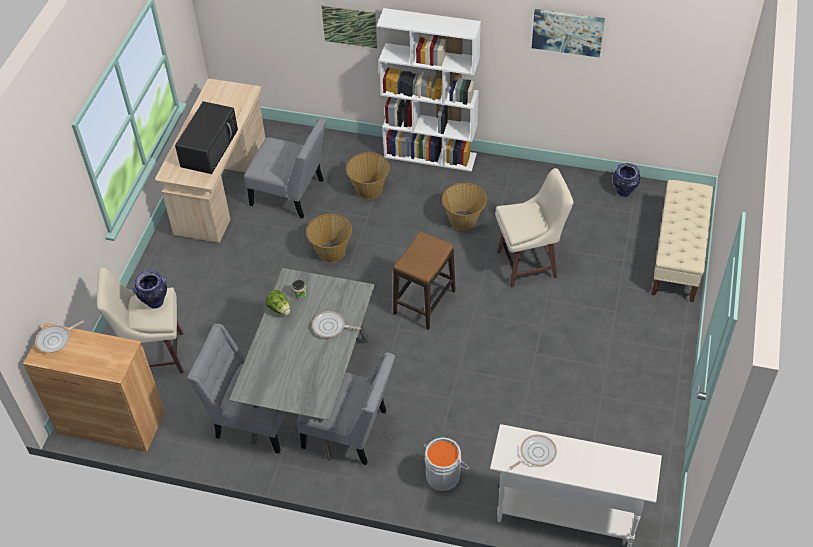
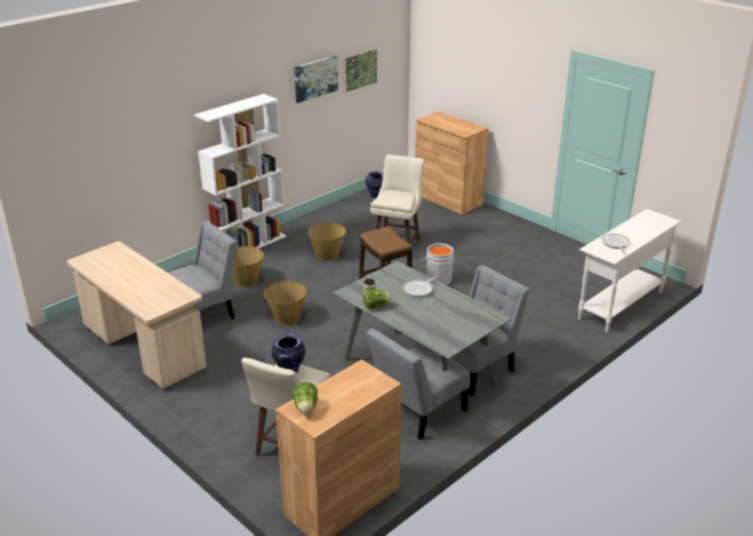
camera: 60 degrees left, 20 degrees down
(56, 340) = (306, 408): frying pan -> lettuce
(209, 147) = (151, 283): black microwave -> none
(349, 26) = (166, 149): picture -> picture (361, 70)
(444, 474) = (550, 340): grey bucket -> grey bucket (438, 278)
(677, 256) = (448, 199): beige bench -> brown cabinet

